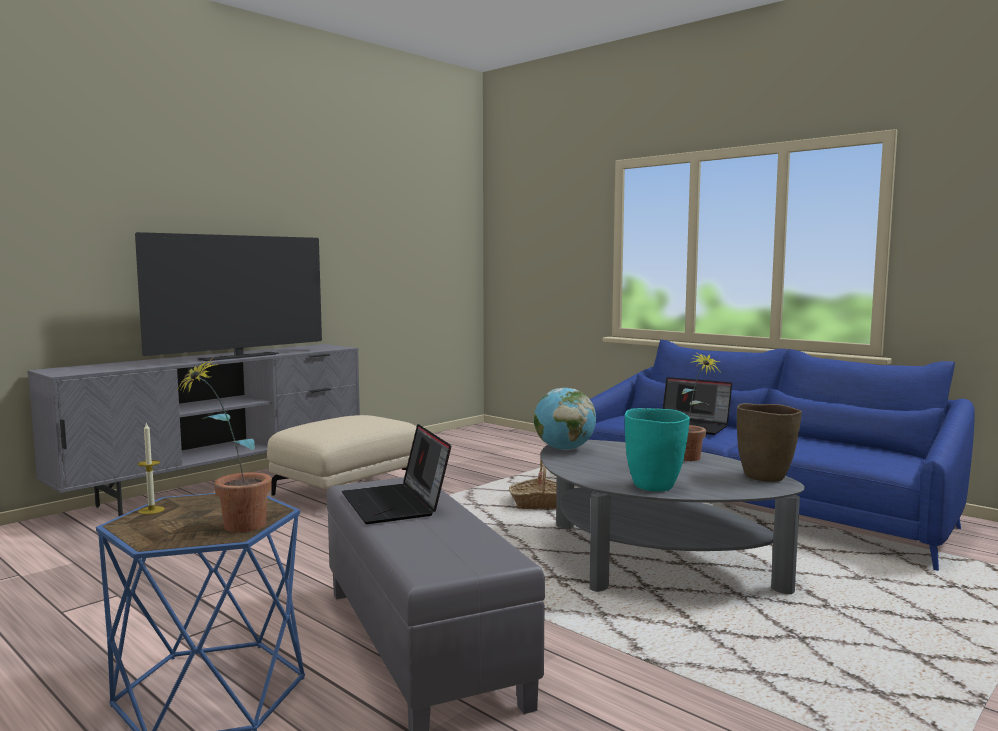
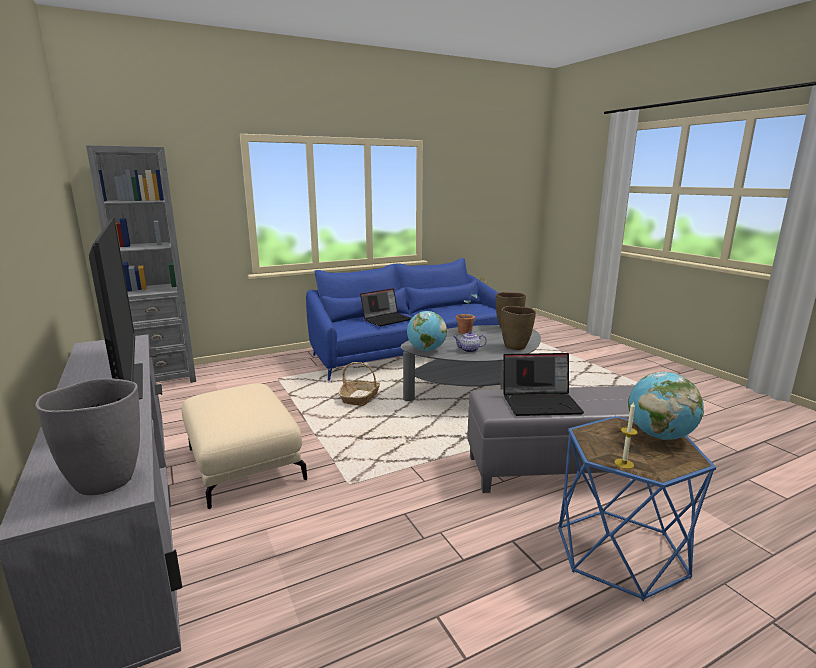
camera: 70 degrees left, 10 degrees up
(81, 370) = (105, 480): none -> grey vase
(232, 528) = (659, 435): potted plant -> globe
(501, 433) = (163, 378): none -> grey bookcase
(595, 465) = (469, 350): none -> teapot
(655, 486) = (515, 346): turquoise vase -> brown vase

